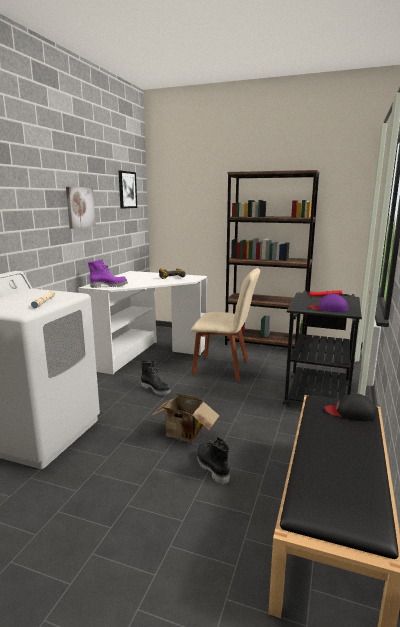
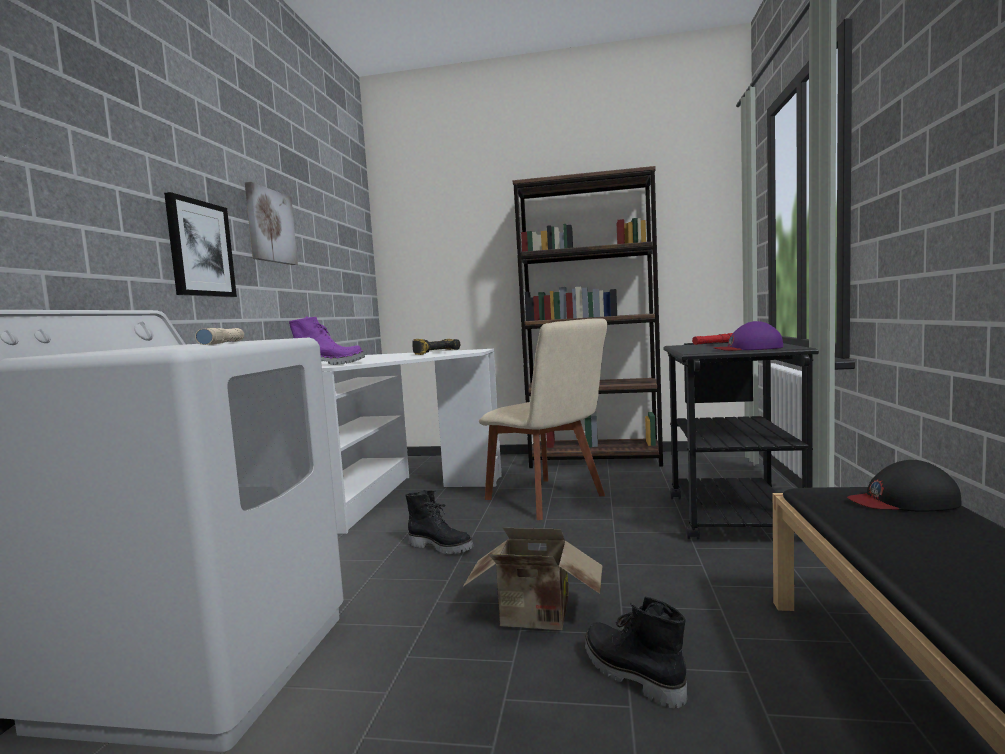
camera: 10 degrees left, 10 degrees down
(127, 190) = (343, 220): picture -> picture (200, 249)
(224, 368) = (548, 499): beige chair -> beige chair turned 45 degrees clockwise

